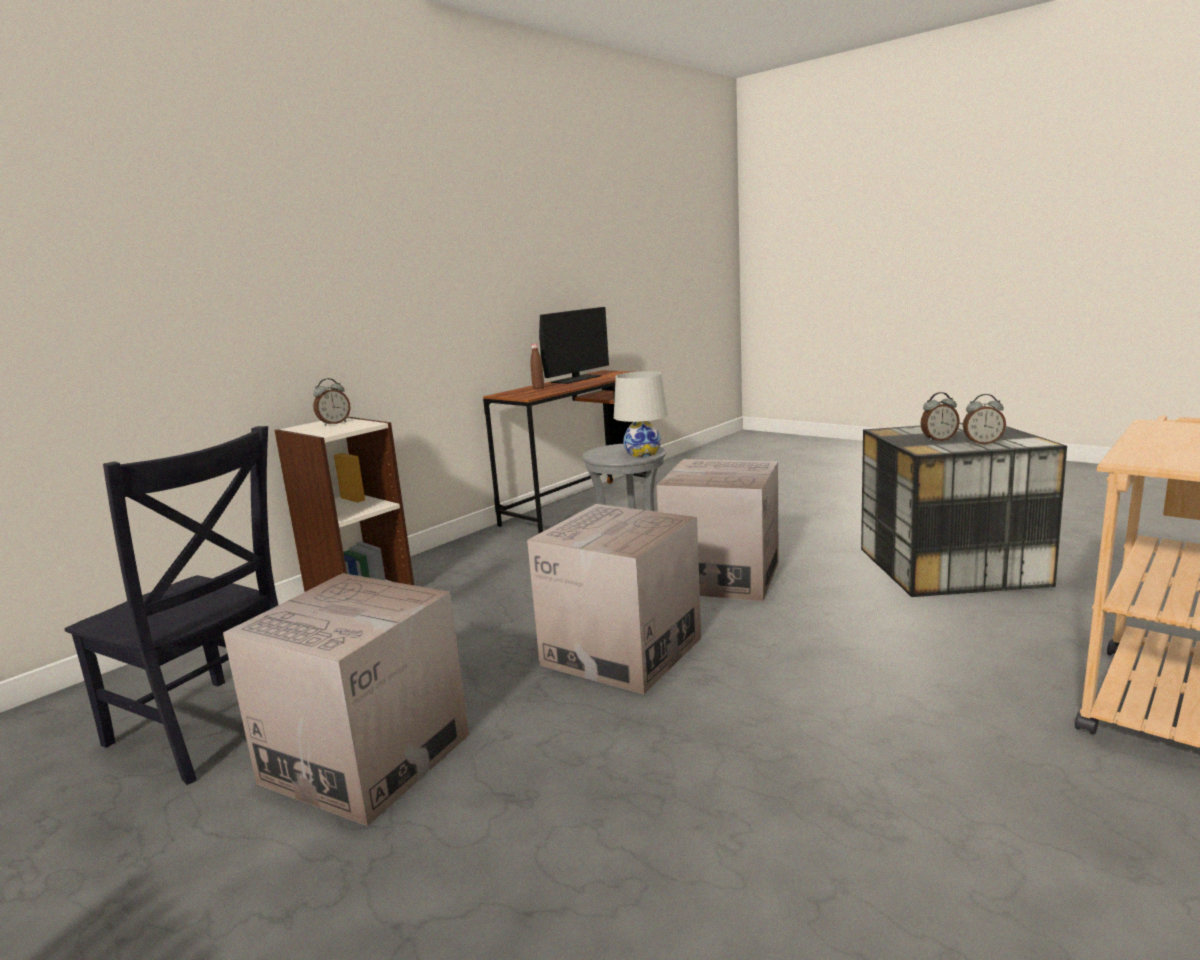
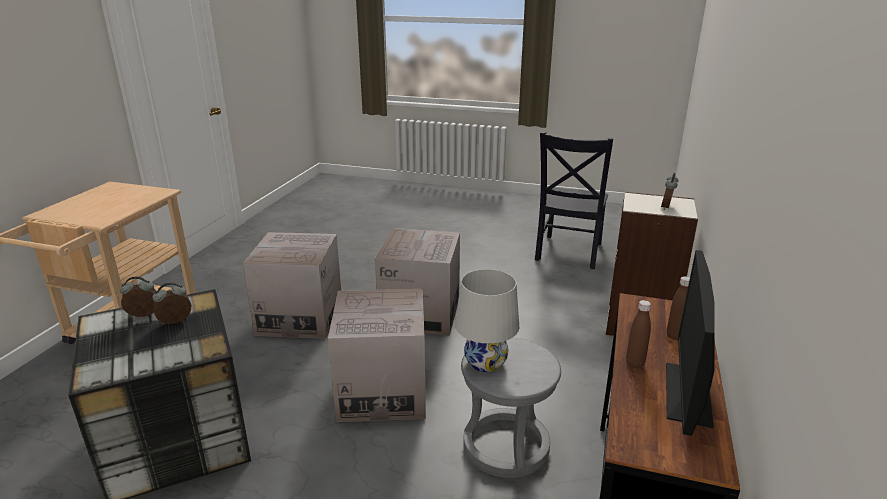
camera: 155 degrees right, 10 degrees up
(210, 729) = (568, 253): black chair -> black chair turned 75 degrees counterclockwise
(366, 759) = (488, 255): cardboard box -> cardboard box (300, 317)
(583, 383) = (635, 363): none -> brown bottle

